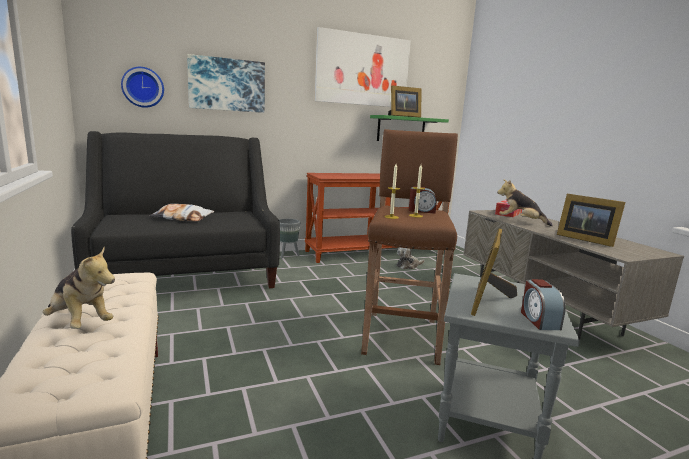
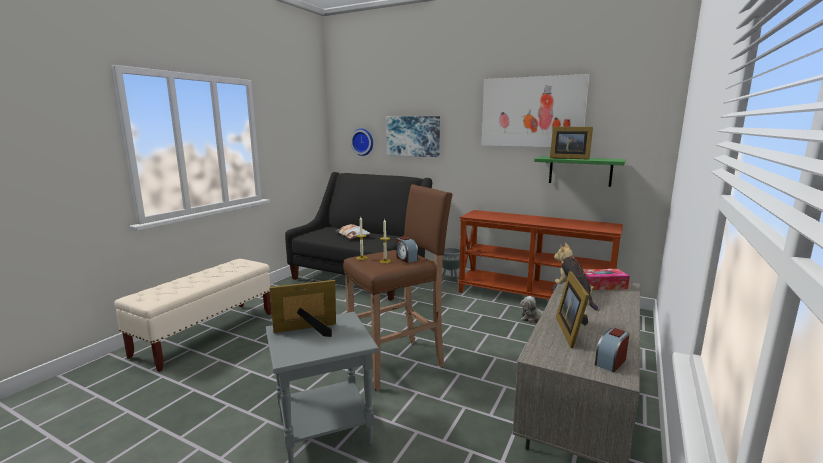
camera: 50 degrees right, 0 degrees up
(79, 322) = (196, 278): plush toy -> none
(539, 320) = (292, 351): alarm clock -> alarm clock (610, 362)

